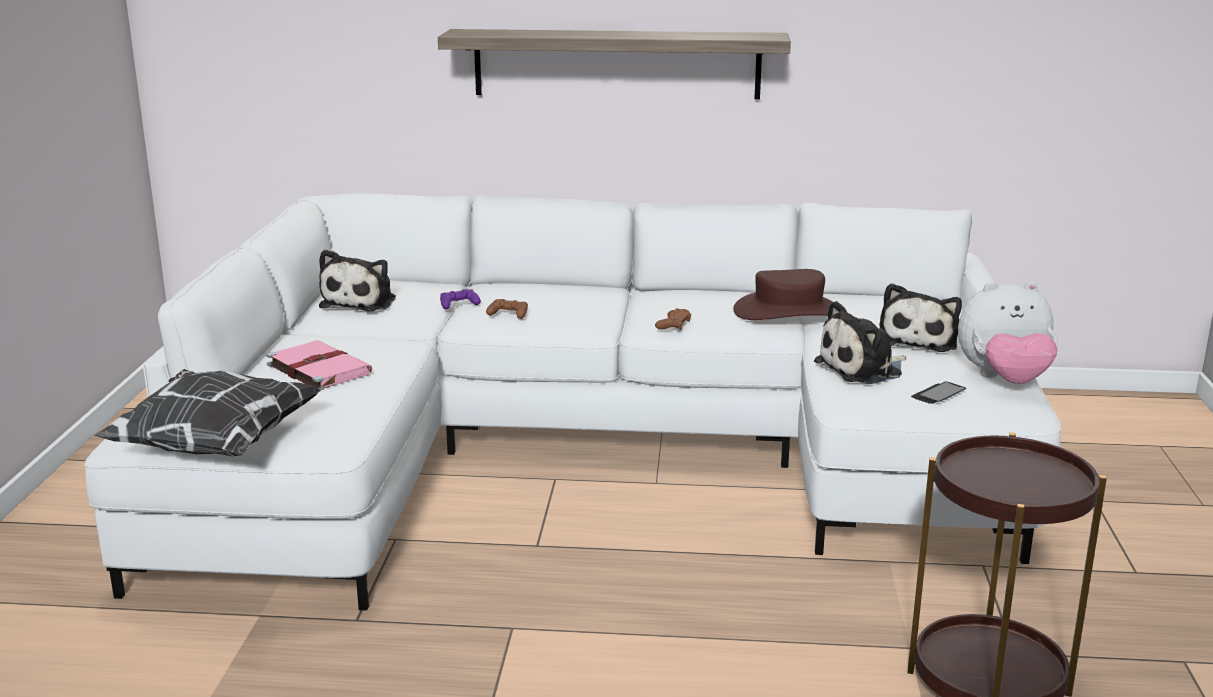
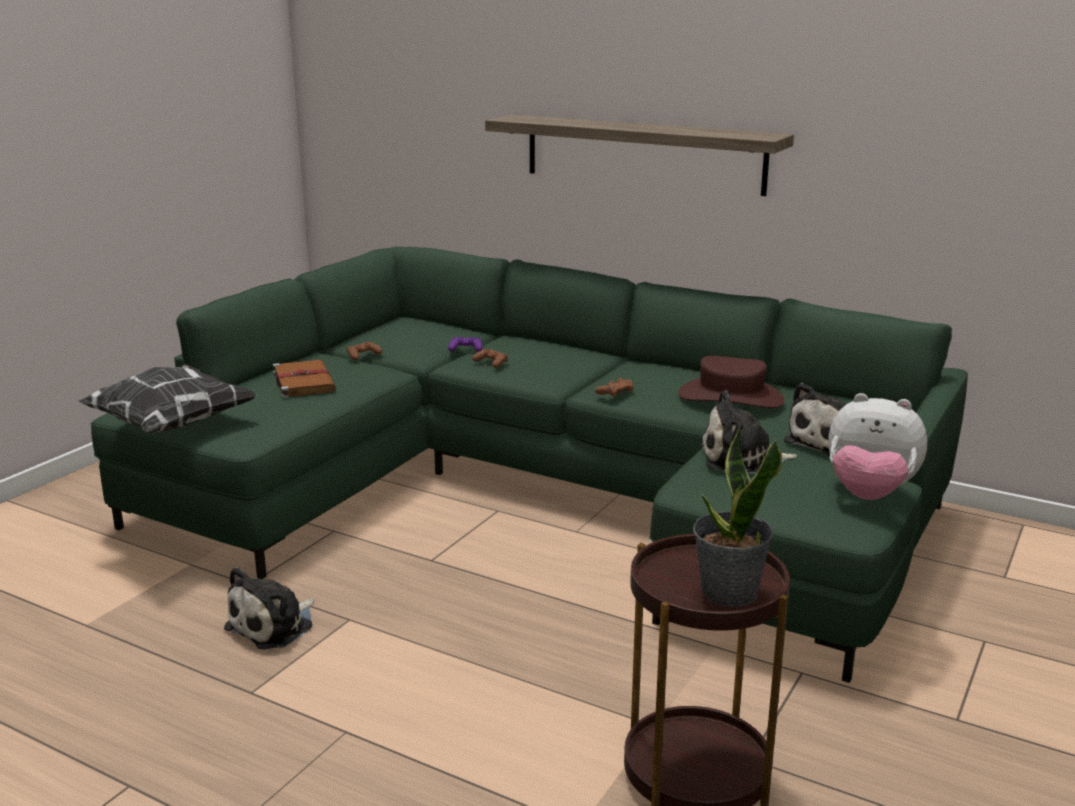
camera: 25 degrees right, 0 degrees up
(317, 368) = (303, 381): pink book -> brown book
(348, 328) = (363, 355): none -> brown game controller
(361, 302) = (394, 336): plush toy -> plush toy (274, 626)
(585, 452) = (542, 494): white sofa -> green sofa
(938, 394) = (784, 495): phone -> none
(1043, 485) = (728, 592): none -> potted plant

